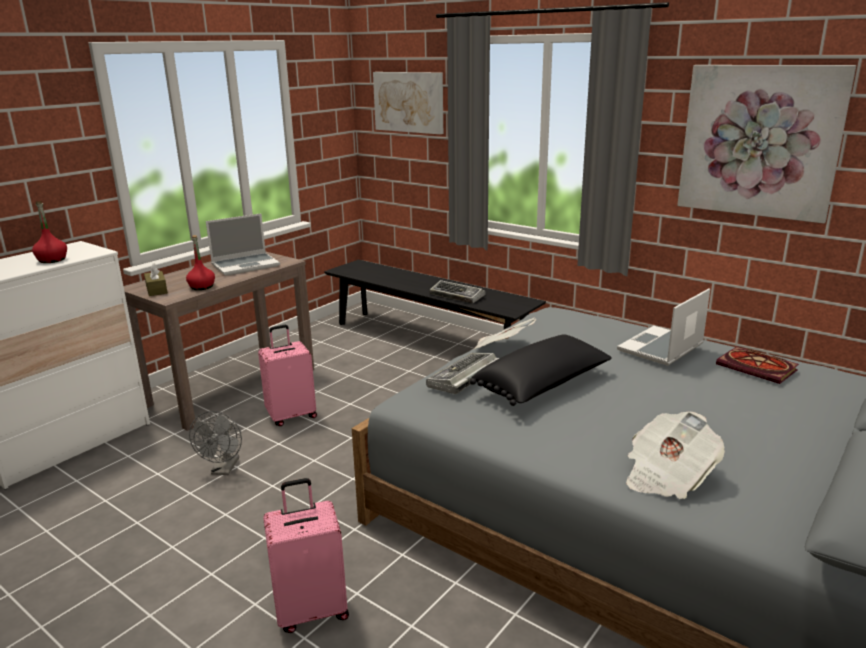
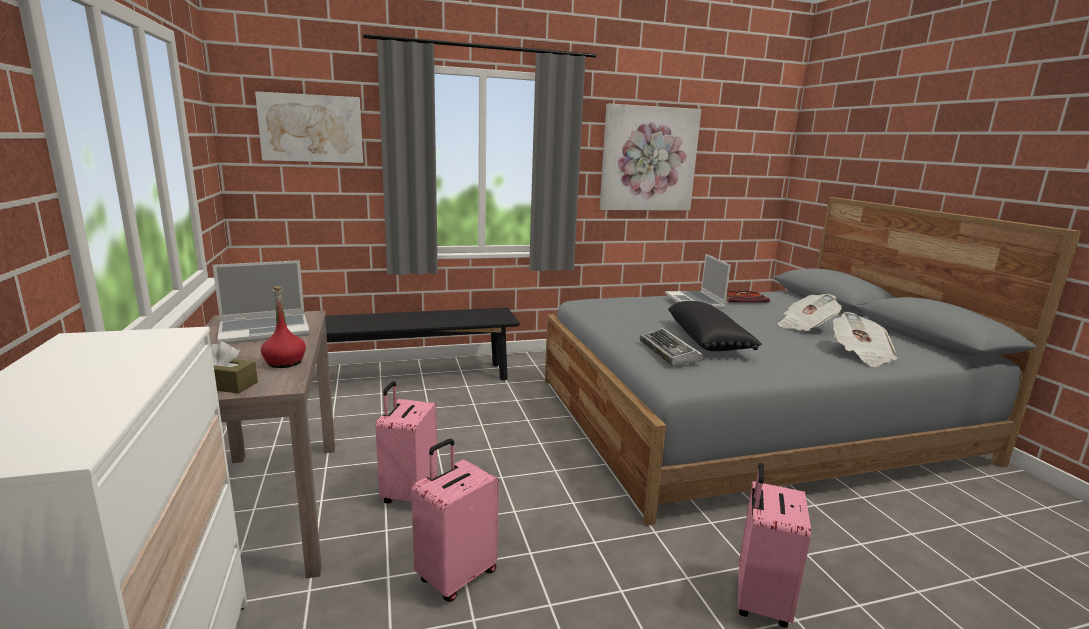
camera: 55 degrees left, 5 degrees down
(52, 260) = (126, 362): red bottle -> none
(224, 469) = (456, 575): grey fan -> pink suitcase
(246, 265) = (266, 330): laptop -> laptop turned 60 degrees clockwise
(458, 296) = (439, 321): keyboard -> none
(503, 349) = (630, 330): newspaper -> newspaper (805, 326)

